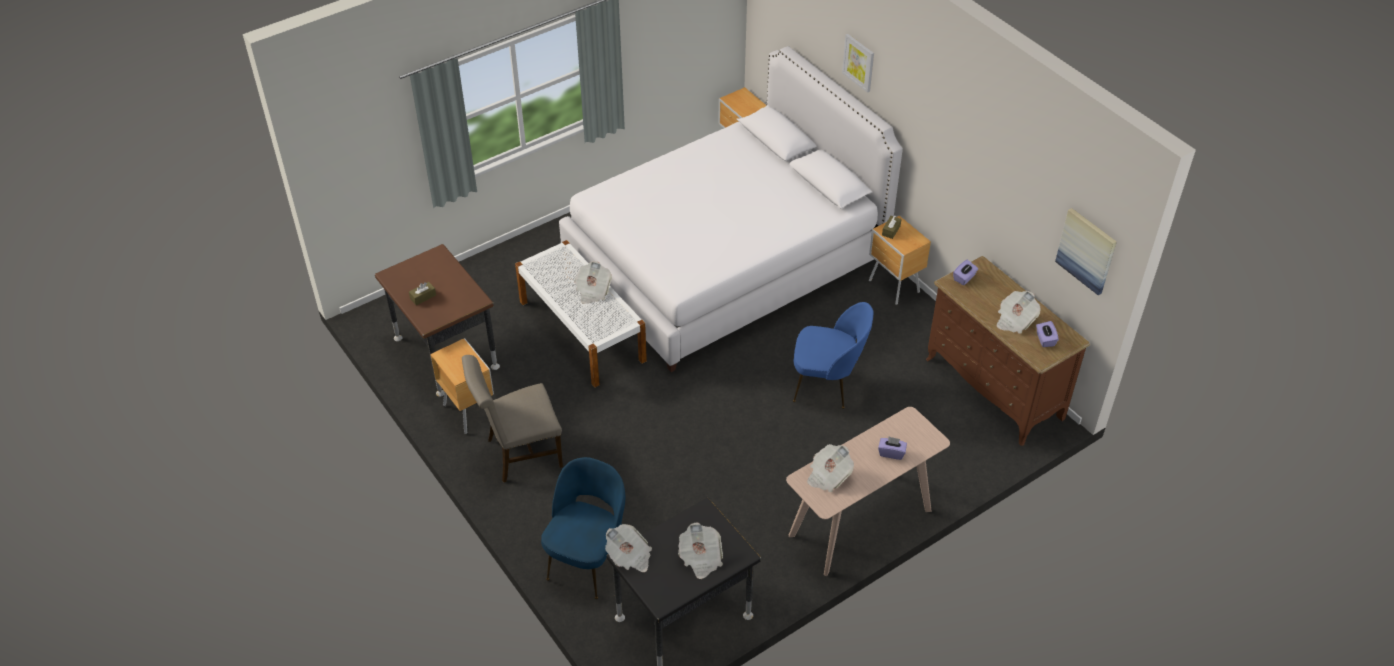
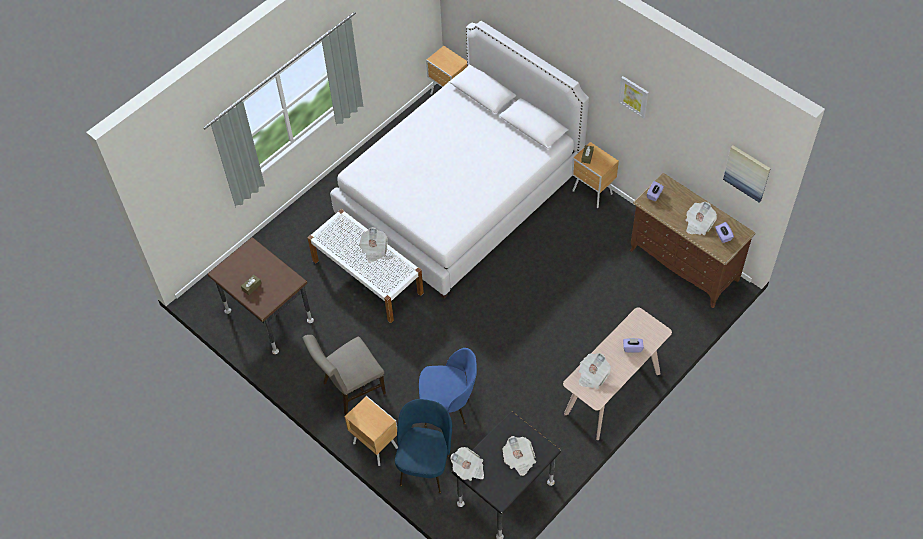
camera: 10 degrees left, 10 degrees up
(469, 411) = (302, 362): brown nightstand -> brown nightstand (375, 444)
(827, 388) = (563, 288): blue chair -> blue chair (449, 407)
(859, 62) = (545, 36): picture -> picture (634, 96)

